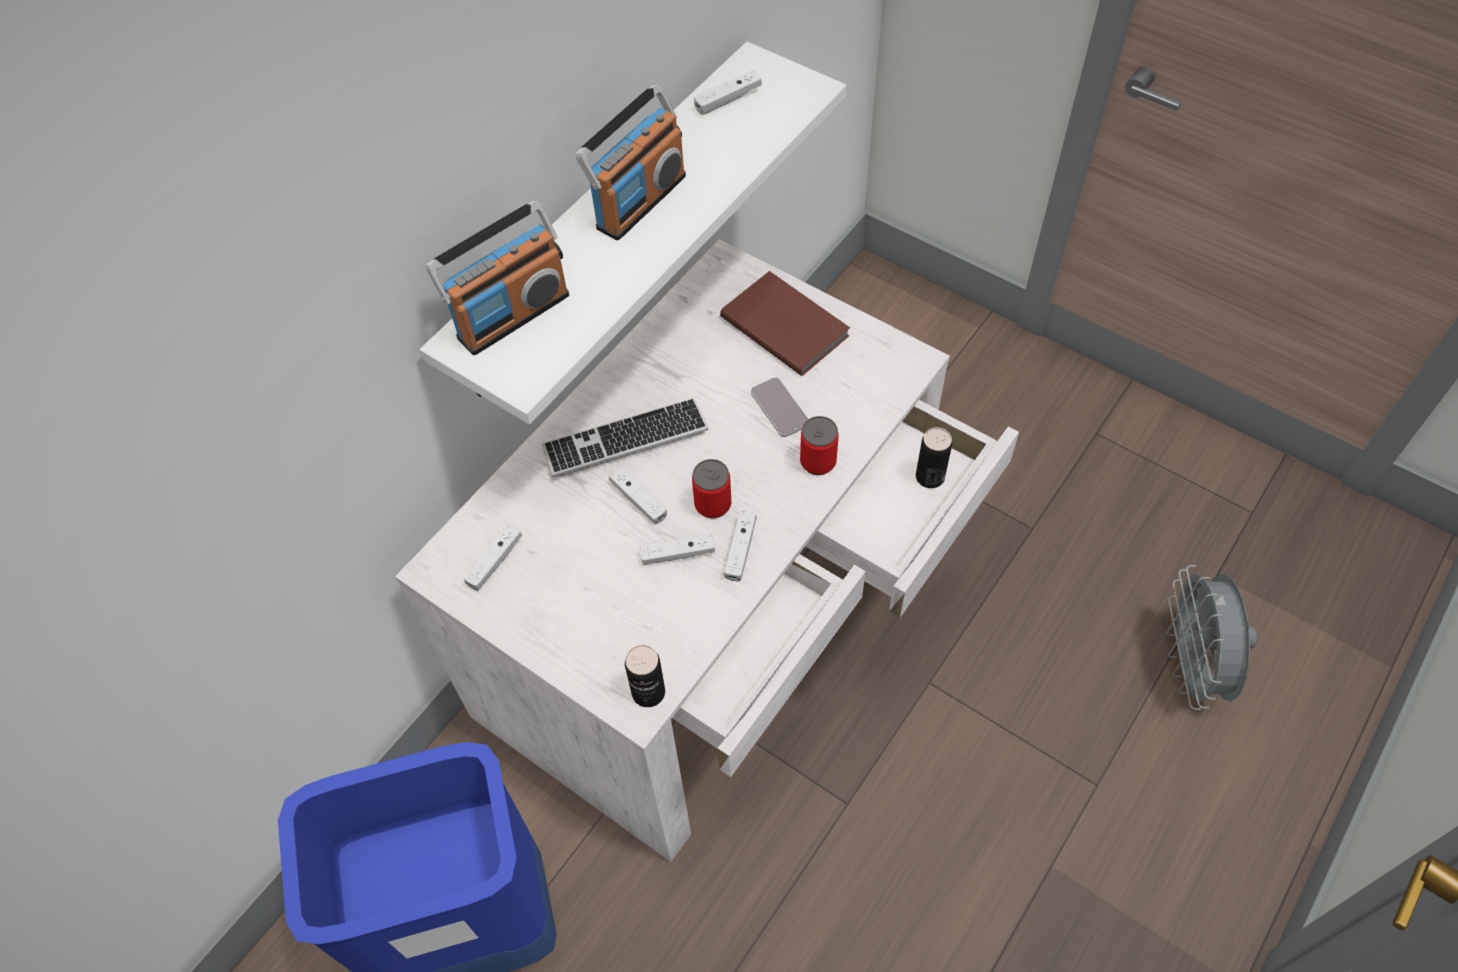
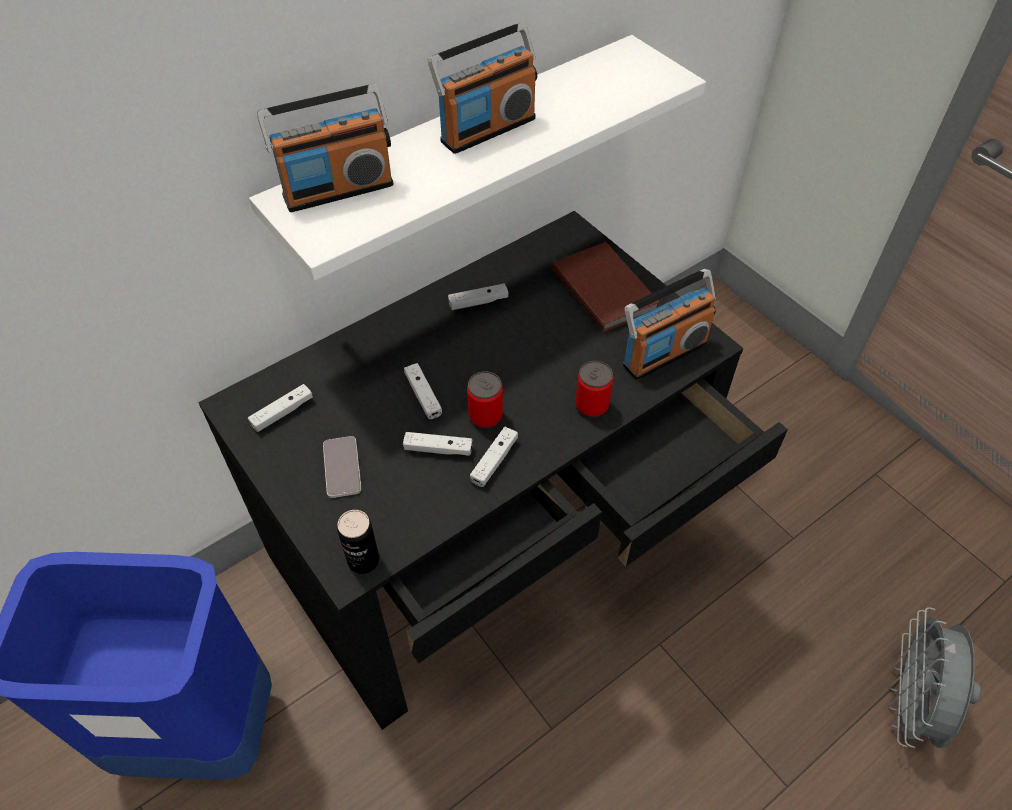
camera: 15 degrees right, 5 degrees down
(625, 440) = (432, 344): keyboard -> none
(726, 628) = (500, 545): white desk -> black desk
(728, 99) = (597, 71): white game controller -> white game controller (478, 302)
(779, 408) = (575, 353): phone -> phone (342, 467)
(872, 383) = (664, 353): none -> radio
(930, 477) = (695, 450): can -> none

